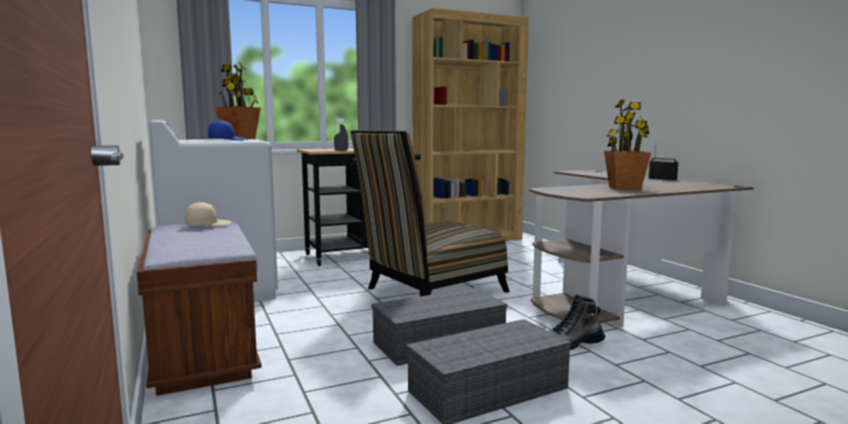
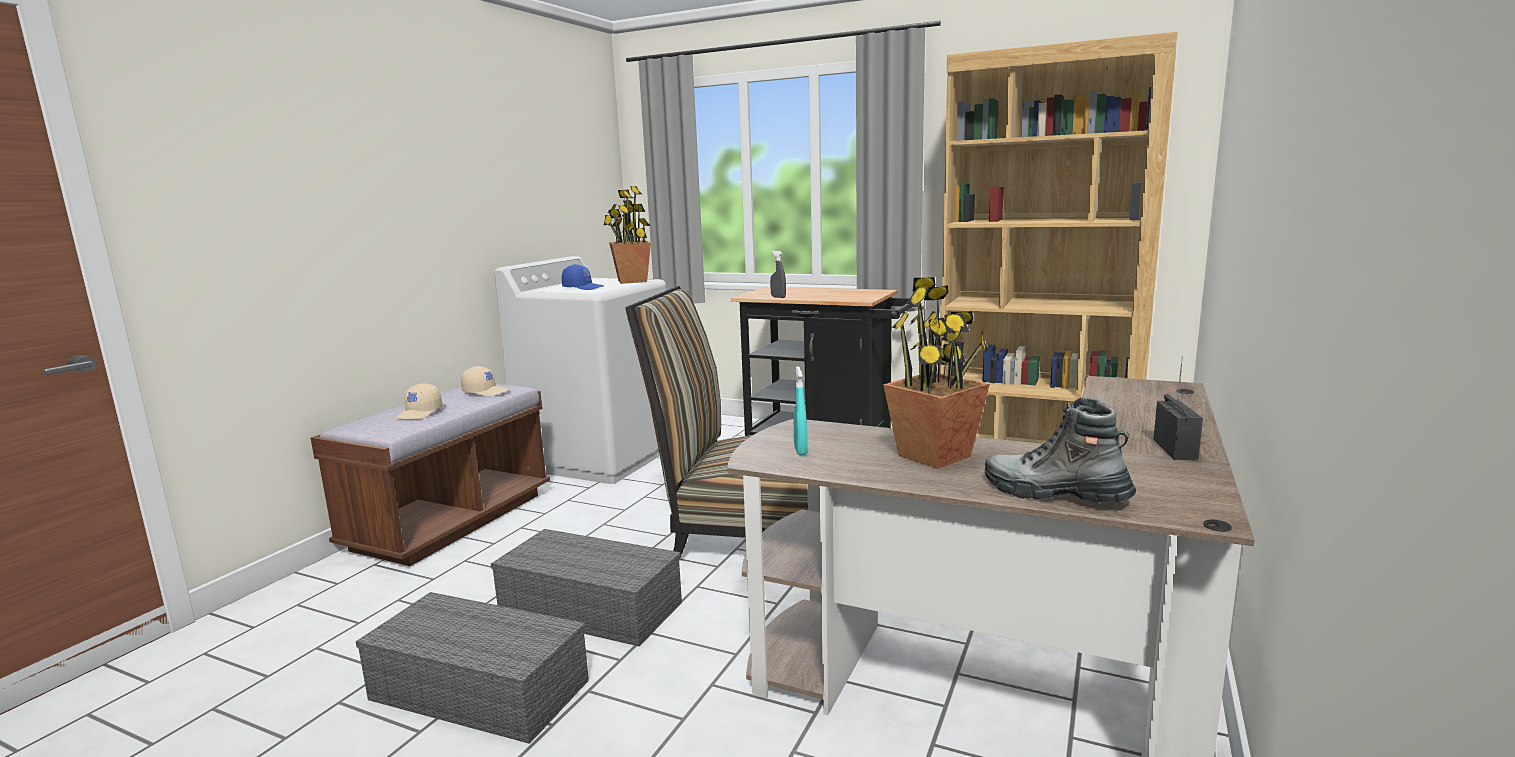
camera: 50 degrees right, 5 degrees up
(210, 239) = (420, 413): none -> beige cap
(570, 345) = (687, 695): boot -> boot (1054, 494)
(584, 192) = (800, 450): none -> turquoise spray bottle

